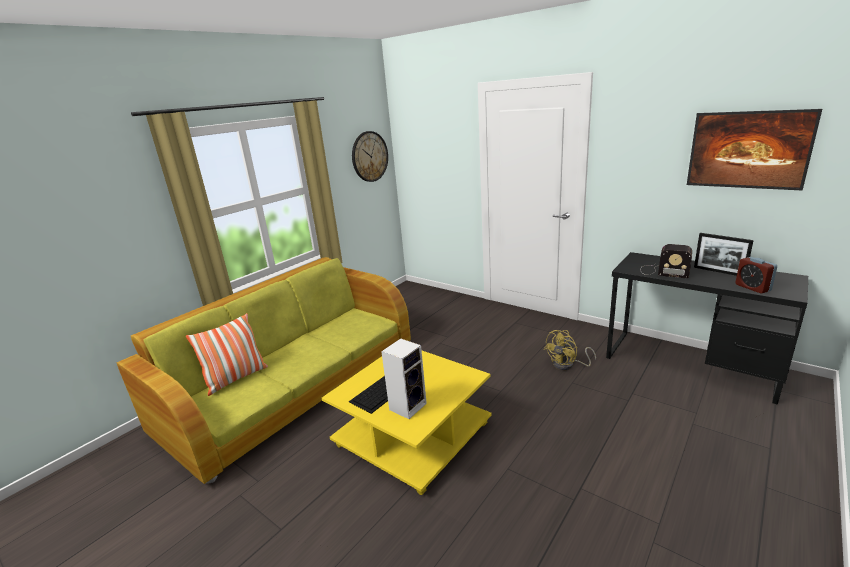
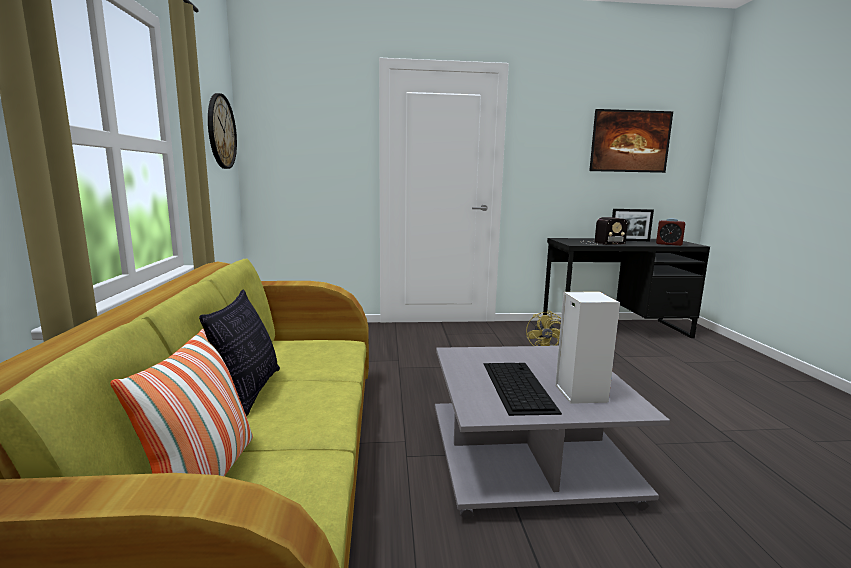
camera: 45 degrees left, 10 degrees down
(300, 340) = (249, 391): none -> pillow
(412, 433) = (524, 458): yellow coffee table -> grey coffee table

